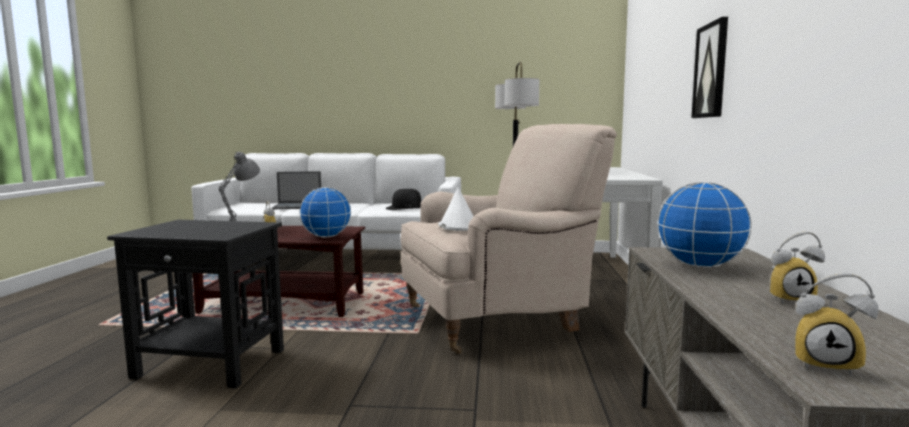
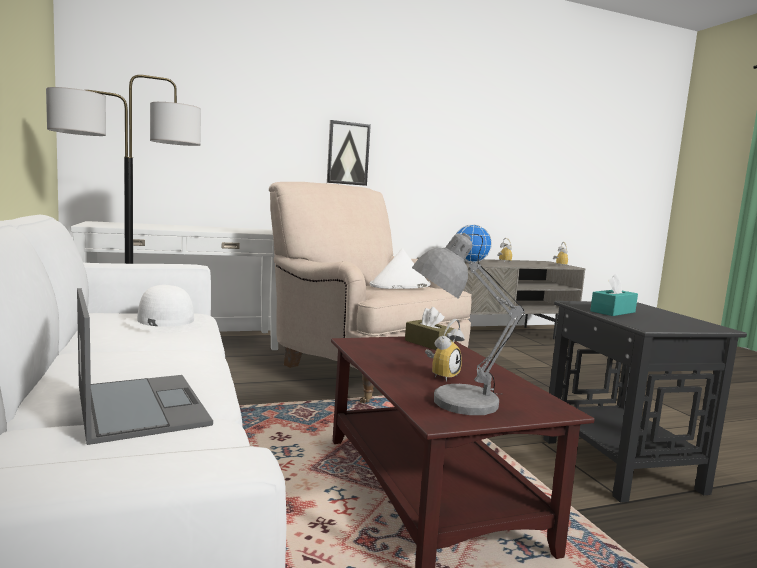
camera: 115 degrees left, 0 degrees up
(221, 224) = (613, 312): none -> turquoise tissue box
(326, 237) = (428, 344): globe -> brown tissue box
(407, 208) = (165, 323): black hat -> white hat

